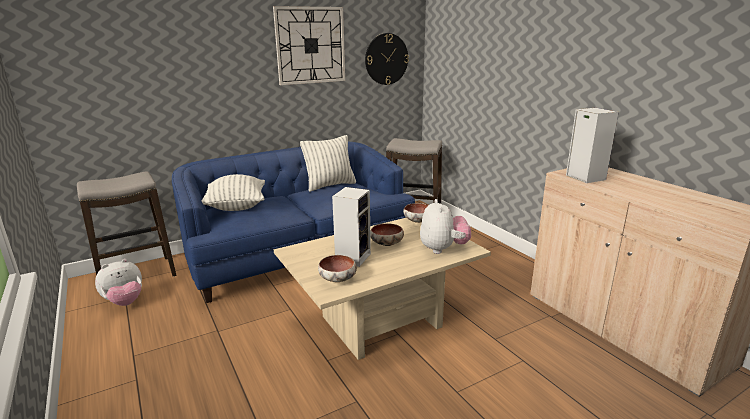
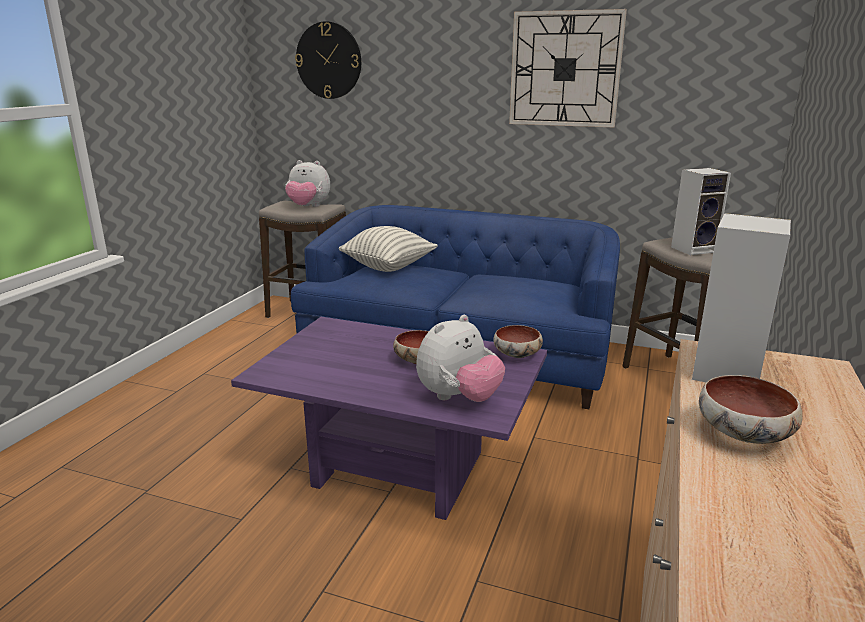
camera: 50 degrees right, 0 degrees up
(125, 302) = (268, 330): plush toy -> plush toy (308, 207)
(330, 185) = (527, 278): pillow -> none
(338, 279) = (294, 368): bowl -> bowl (744, 435)
(353, 257) = (356, 356): speaker -> speaker (694, 249)
(381, 321) = (399, 468): beige coffee table -> purple coffee table
(386, 59) = (704, 98): wall clock -> wall clock (329, 60)

